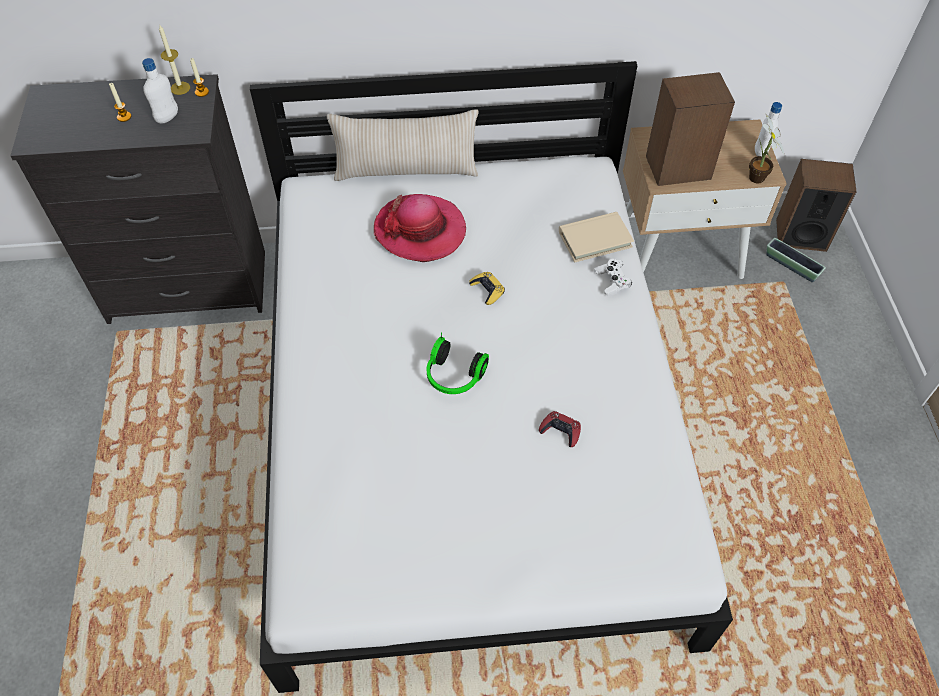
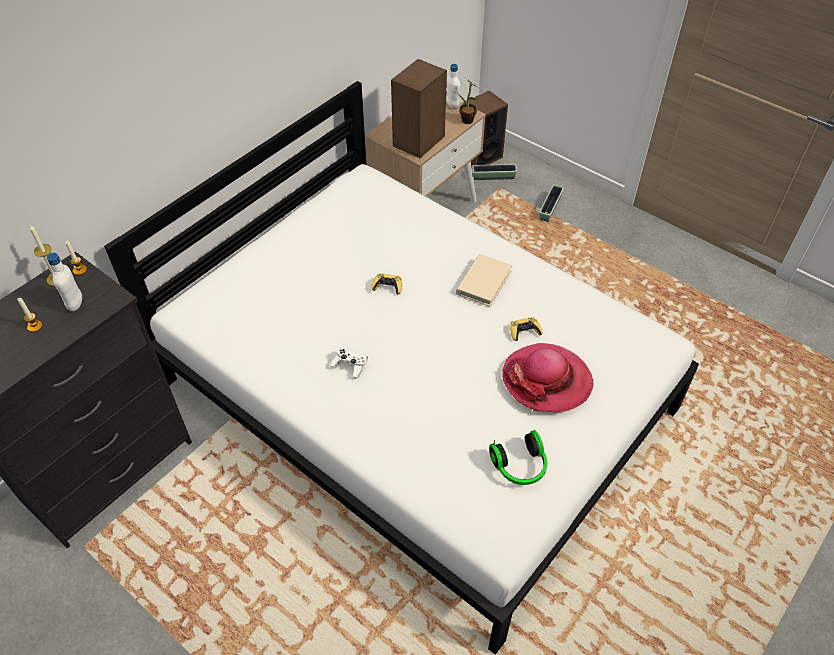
camera: 45 degrees left, 5 degrees down
(406, 171) = (241, 253): beige pillow -> none
(420, 230) = (298, 282): hat -> hat (546, 380)
(454, 377) = (429, 349): headphones -> headphones (520, 467)
(560, 431) = (524, 331): red game controller -> yellow game controller
(595, 239) = (415, 213): beige book -> beige book (483, 282)
(612, 282) = (452, 231): white game controller -> white game controller (350, 366)
(816, 341) = (550, 208): none -> planter

